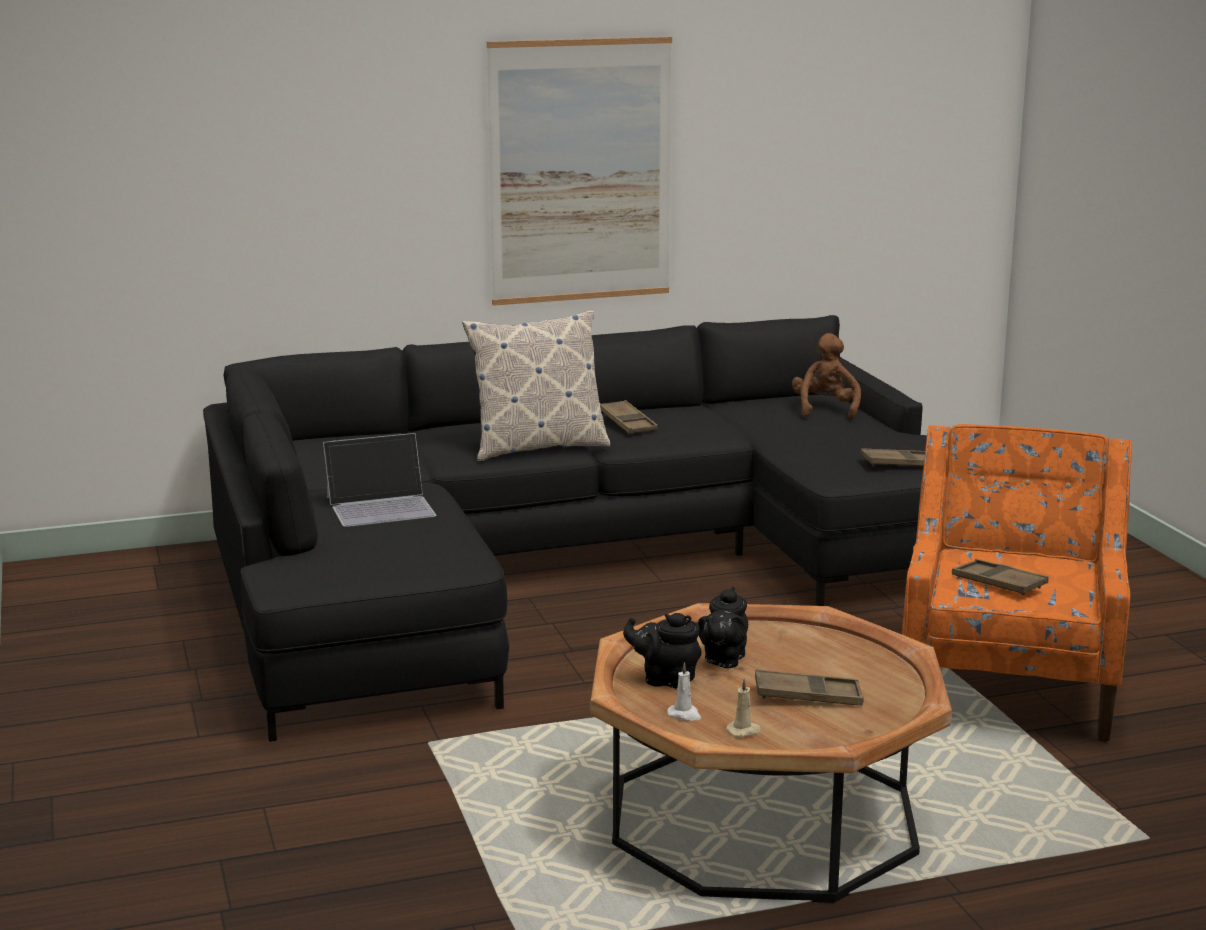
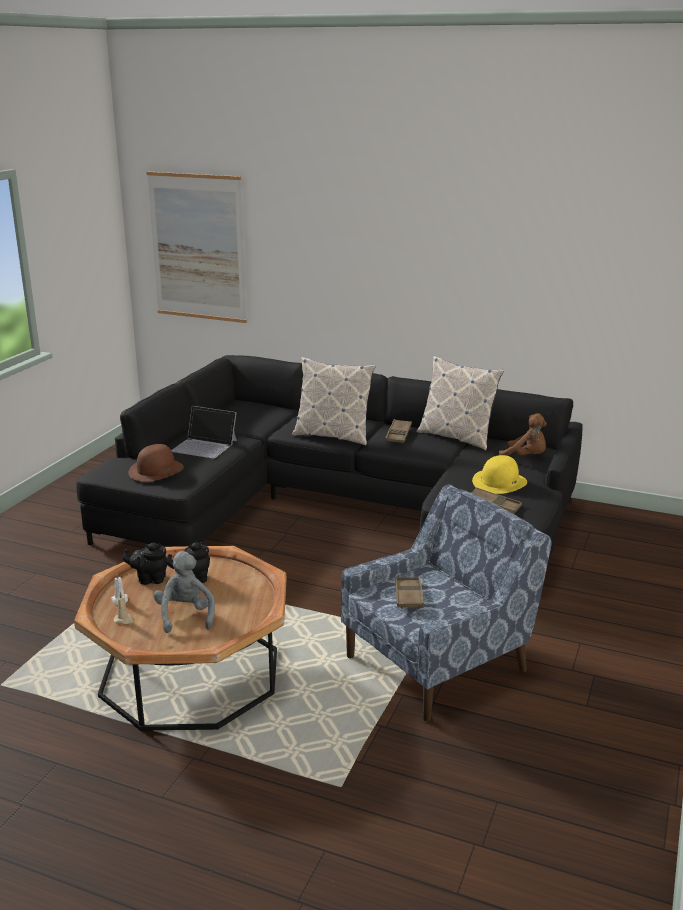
camera: 40 degrees right, 5 degrees up
(382, 554) = (156, 470): none -> brown hat
(580, 171) = (424, 281): picture -> picture (198, 247)
(665, 680) = (149, 579): black teapot -> black teapot turned 60 degrees counterclockwise
(701, 409) = (457, 437): none -> pillow
(808, 696) = (185, 616): brown tray -> grey plush toy
(825, 410) = (525, 457): brown plush toy -> brown plush toy turned 75 degrees clockwise
(855, 441) = (499, 482): none -> yellow hat
(1009, 685) = (438, 663): orange armchair -> blue armchair

